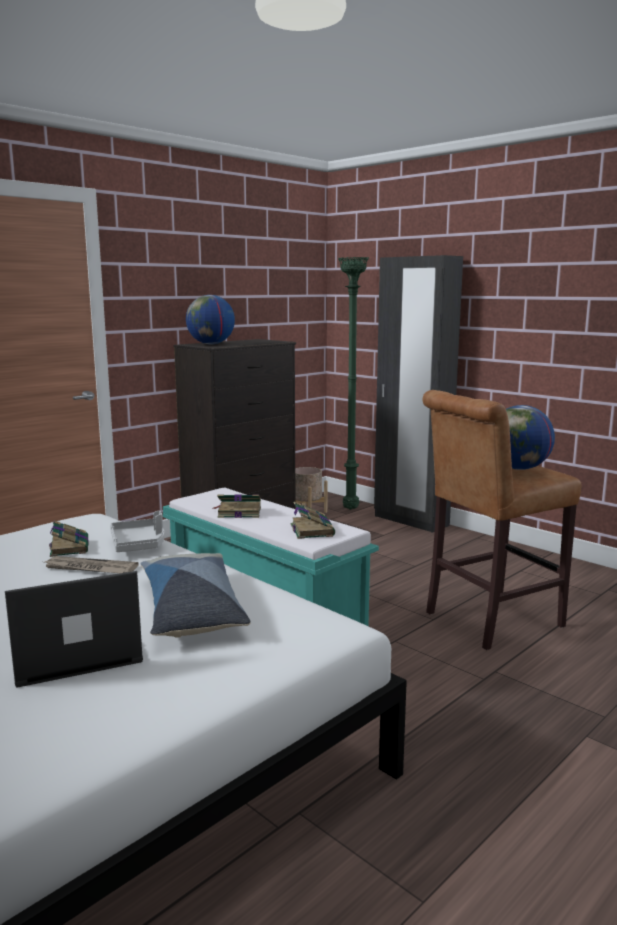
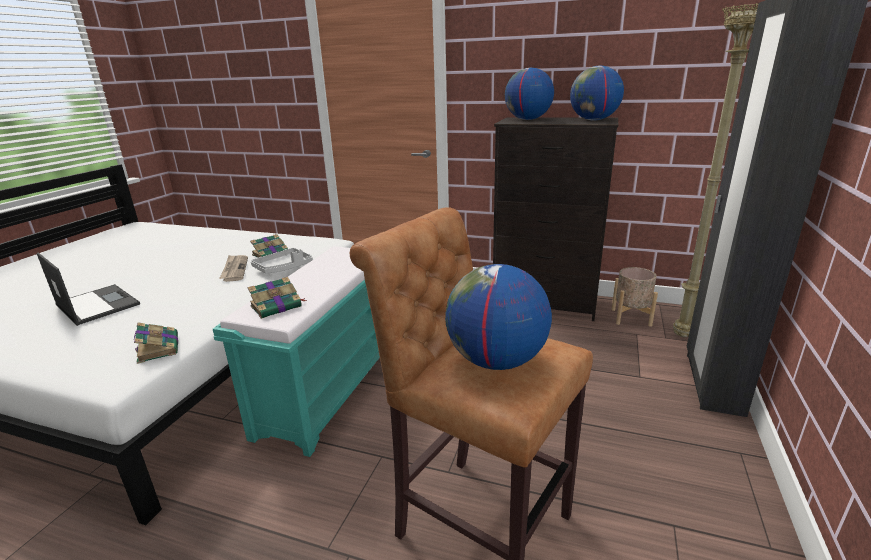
camera: 65 degrees right, 10 degrees up
(191, 609) = (163, 316): pillow -> none
(238, 512) = (314, 271): book -> book (158, 348)
(261, 341) = (593, 120): none -> globe
(349, 509) = (680, 335): green floor lamp -> beige floor lamp

